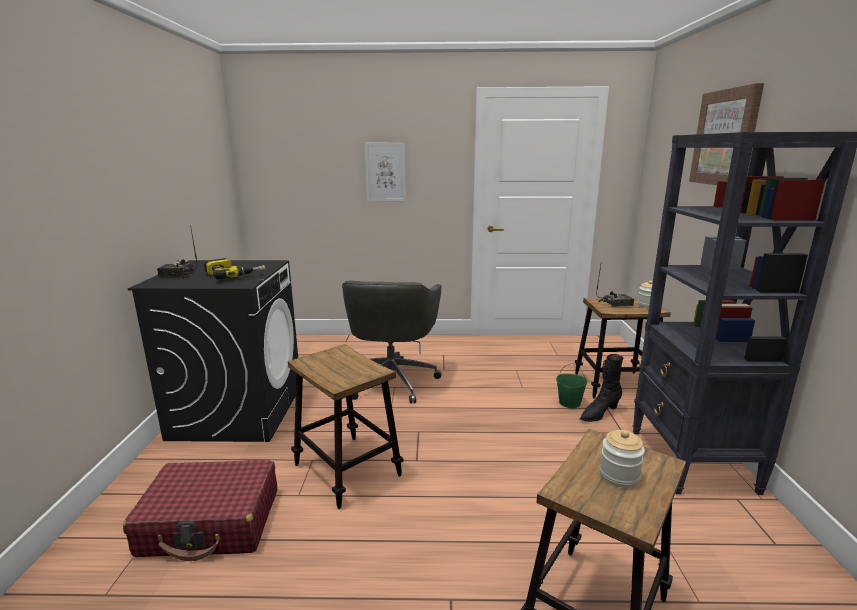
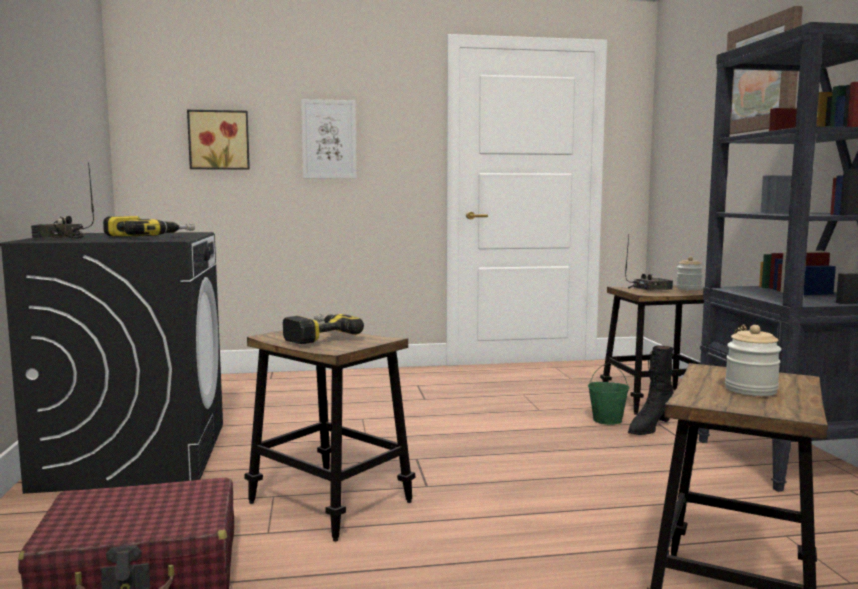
camera: 10 degrees left, 10 degrees down
(307, 174) = (219, 140): none -> picture
(333, 363) = (315, 336): none -> power drill
(392, 380) = (356, 412): grey office chair -> none

